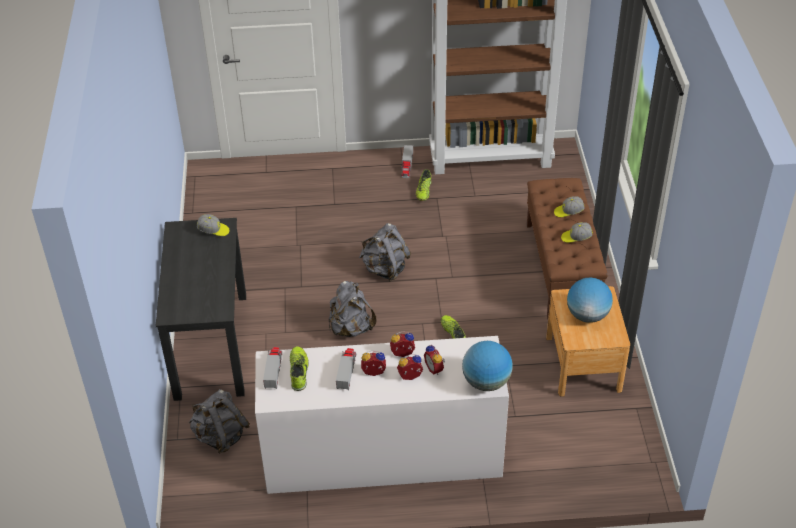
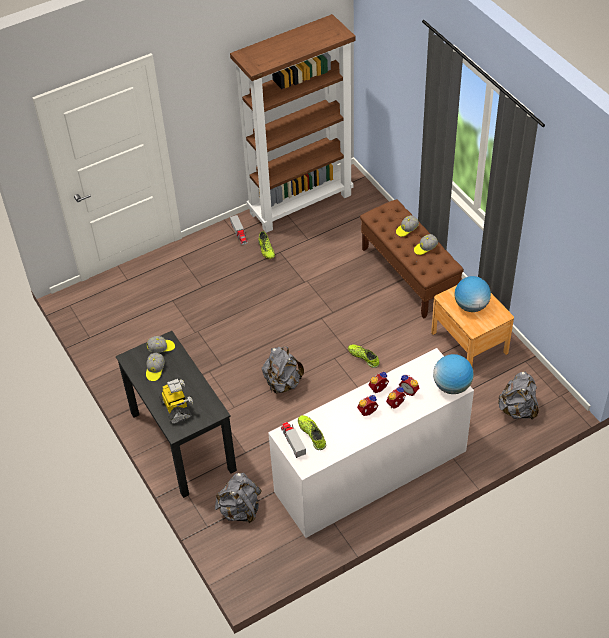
camera: 25 degrees left, 5 degrees up
(185, 294) = (176, 408): none -> toy robot
(192, 249) = (155, 370): none -> cap
(346, 371) = (347, 420): toy truck -> none
(385, 269) = (278, 325): grey backpack -> grey backpack (517, 409)

